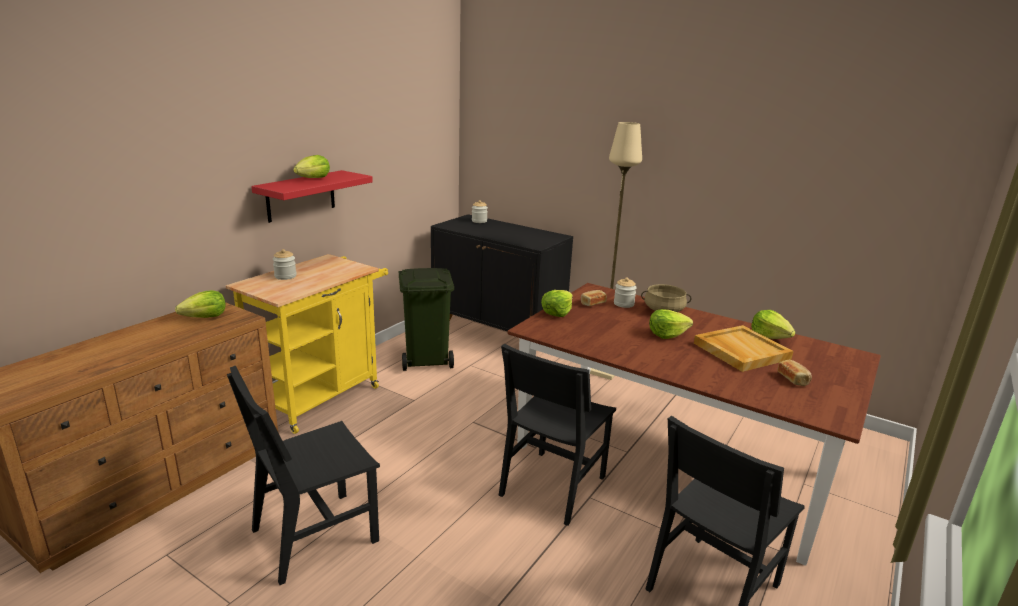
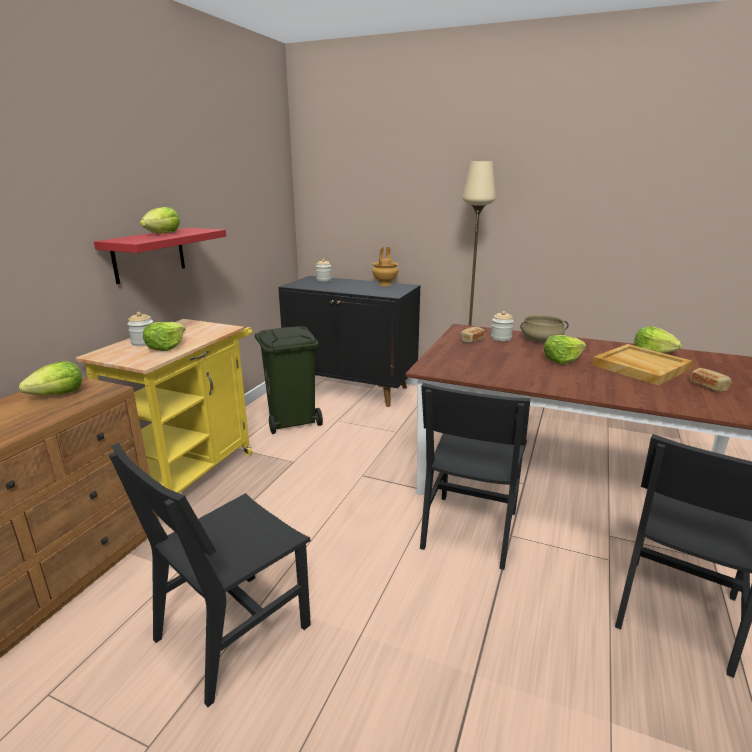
camera: 10 degrees left, 0 degrees up
(537, 232) = (385, 284): none -> brown vase
(557, 312) = (444, 351): lettuce -> lettuce (166, 347)

